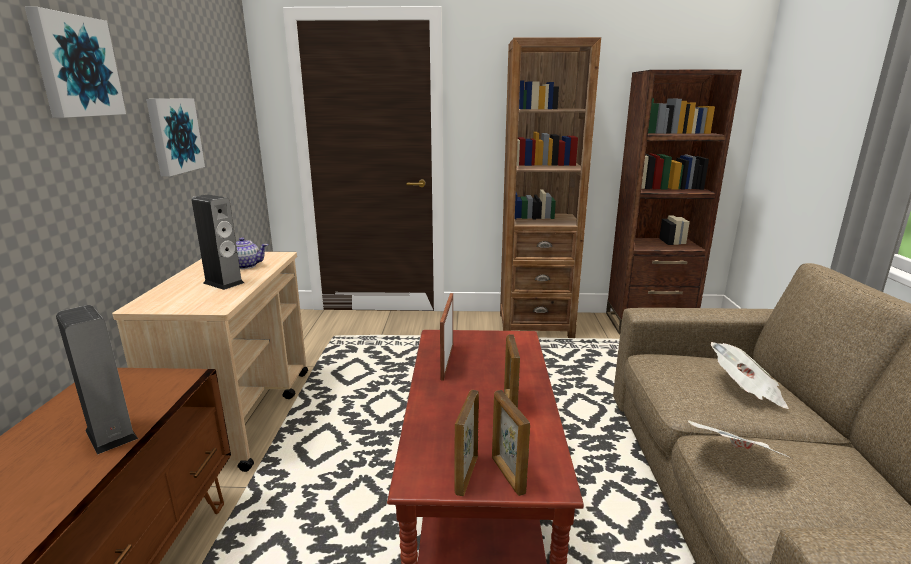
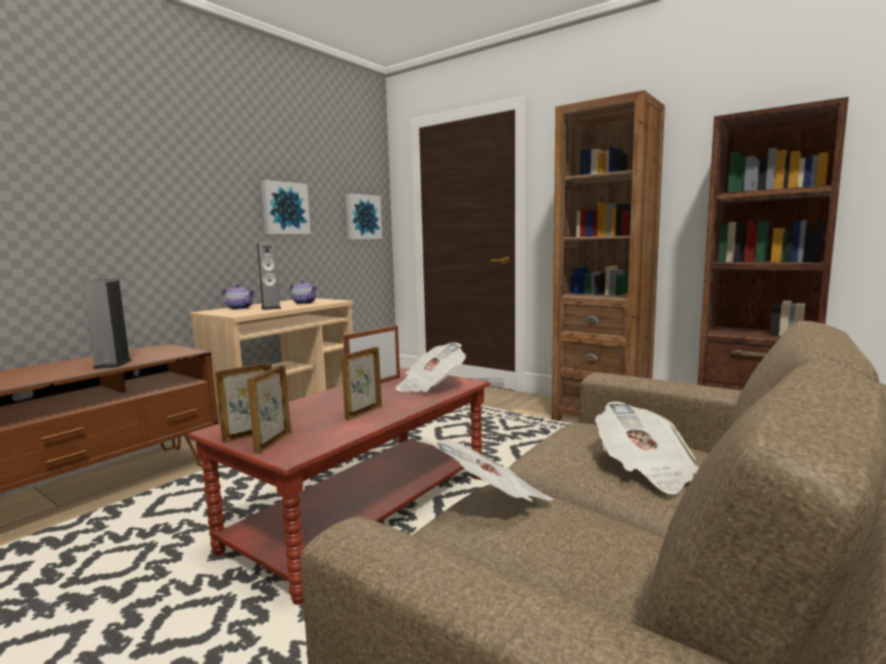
camera: 35 degrees right, 10 degrees down
(75, 66) = (199, 154): picture -> picture (362, 217)
(177, 291) = (239, 308): none -> teapot
(501, 350) = (430, 386): none -> newspaper

